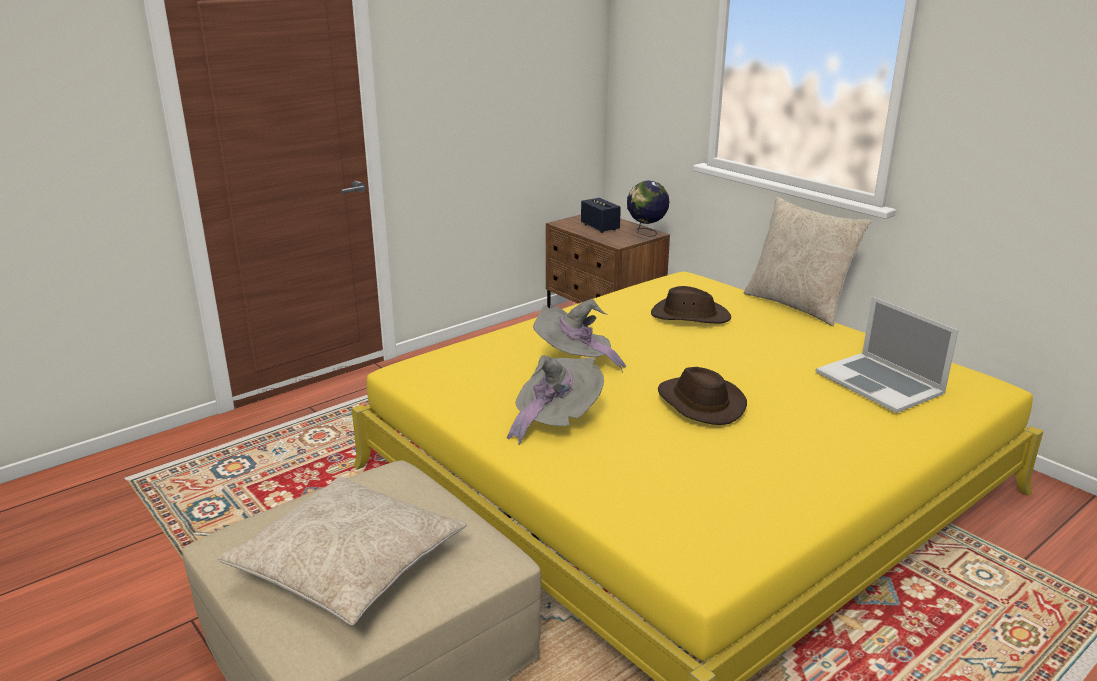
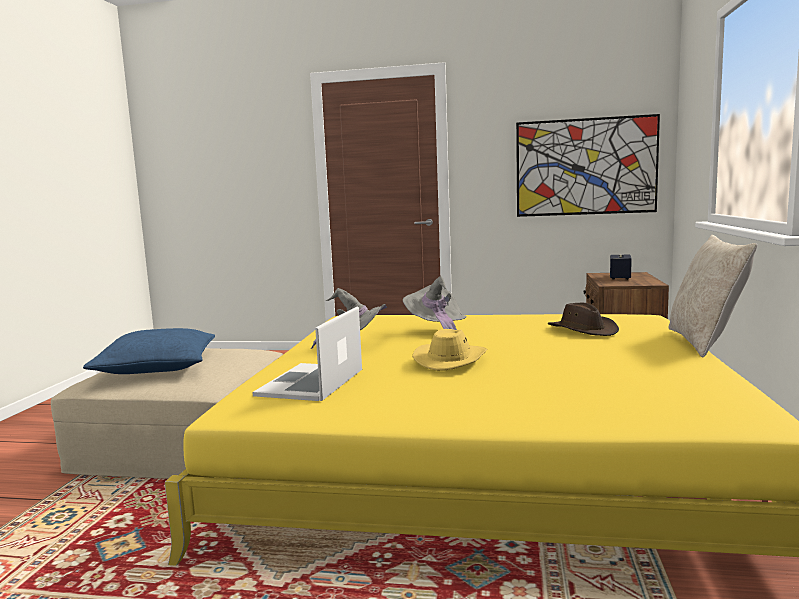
camera: 50 degrees right, 15 degrees down
(347, 563) = (157, 366): beige pillow -> blue pillow
(531, 89) = (585, 167): none -> picture
(646, 233) = (648, 283): globe -> none
(699, 403) = (451, 359): brown hat -> yellow hat
(879, 382) = (628, 385): laptop -> laptop (311, 382)

